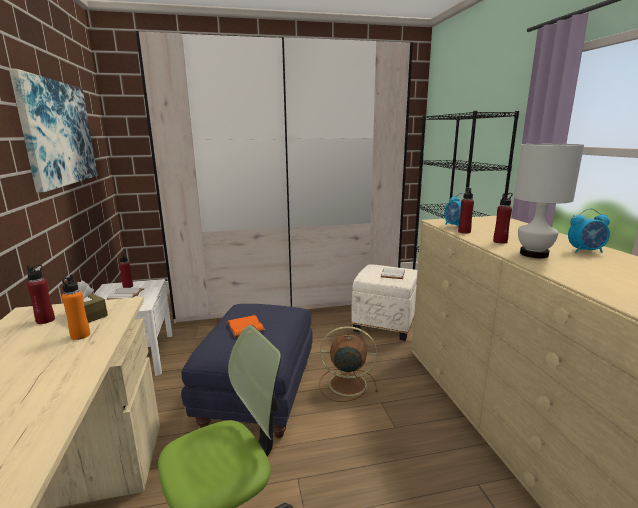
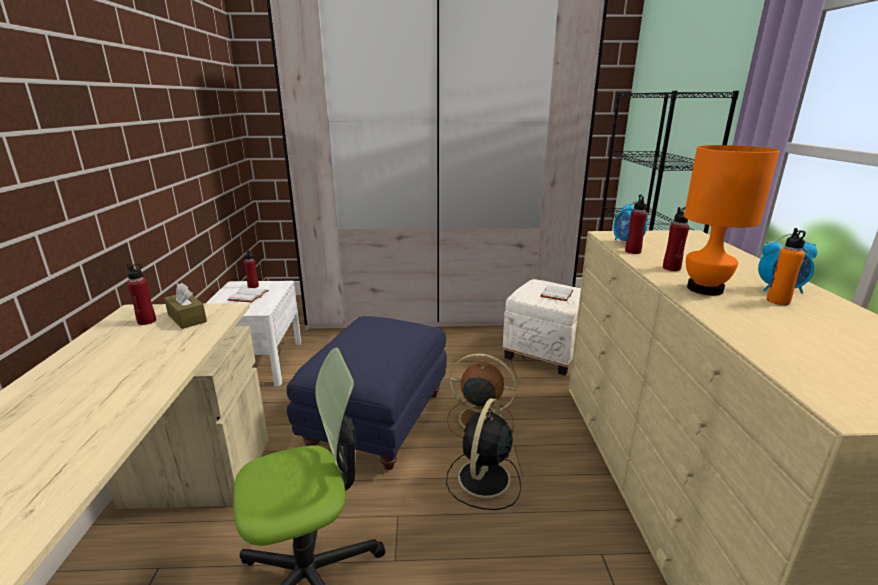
camera: 10 degrees right, 5 degrees up
(58, 133) = (180, 114): picture -> none
(80, 335) = (174, 341): orange bottle -> orange bottle (778, 301)
(244, 327) = (360, 344): orange book -> none
(363, 435) = (483, 480): none -> black fan
(533, 254) = (704, 289): white table lamp -> orange table lamp

